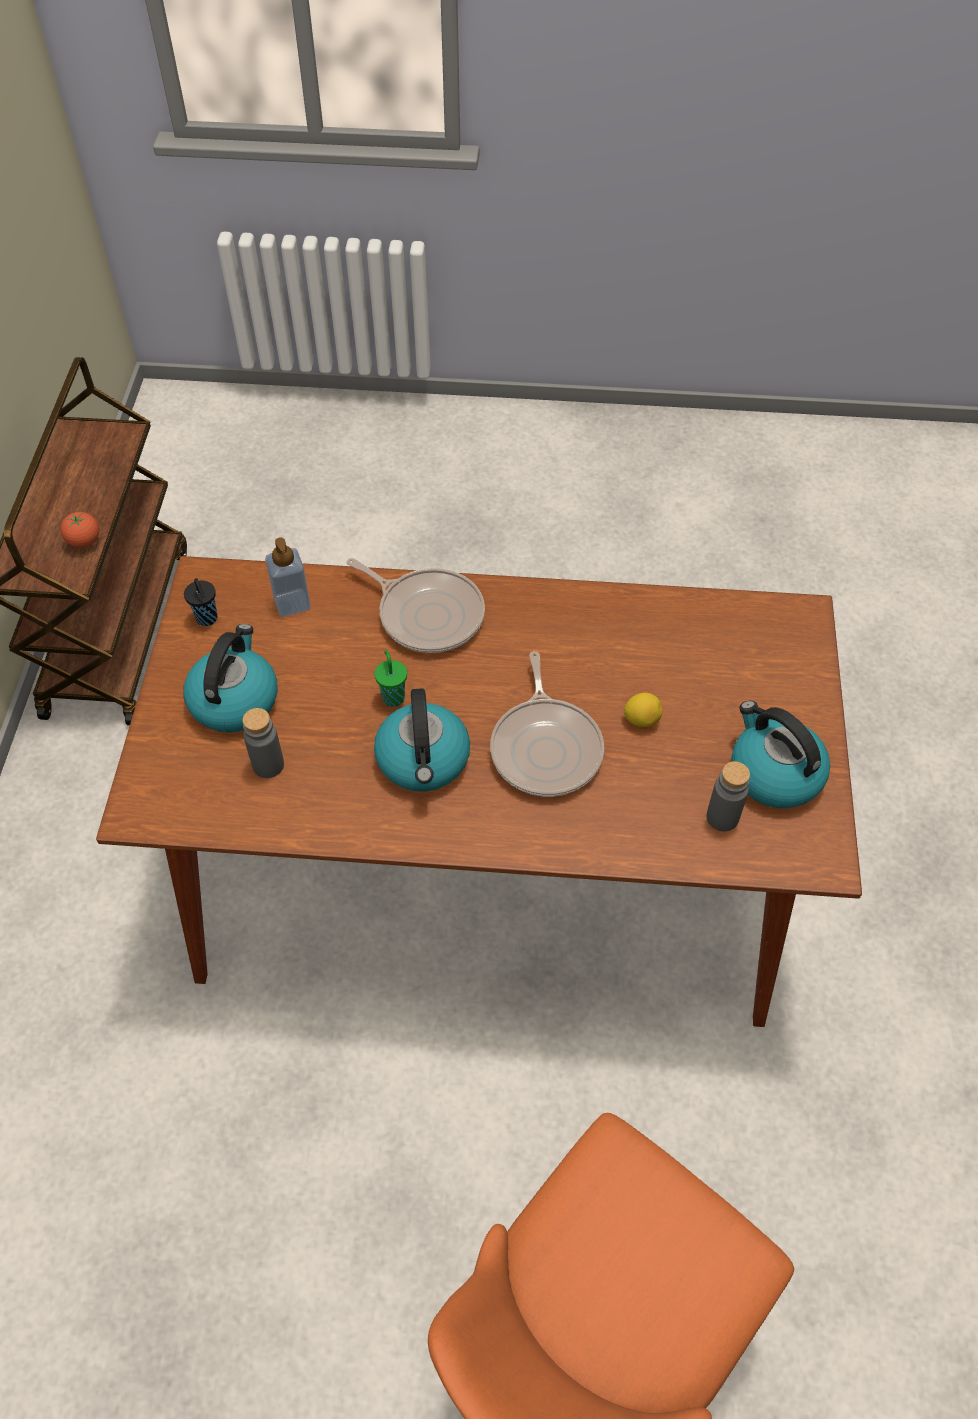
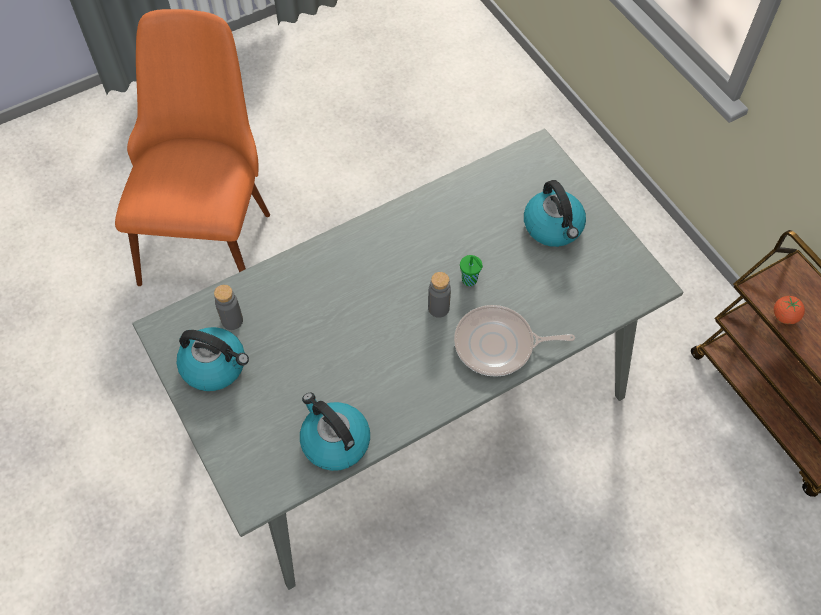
camera: 145 degrees right, 5 degrees up
(207, 619) = (620, 262): black cup -> none
(268, 765) = (500, 205): grey bottle -> grey bottle (438, 308)
(292, 603) = (584, 301): soap dispenser -> none
(423, 760) = (421, 255): kettle -> kettle (334, 441)
(491, 864) = (409, 405): brown dining table -> grey dining table
(546, 747) = (359, 302): frying pan -> none
(641, 719) = (315, 353): lemon -> none

